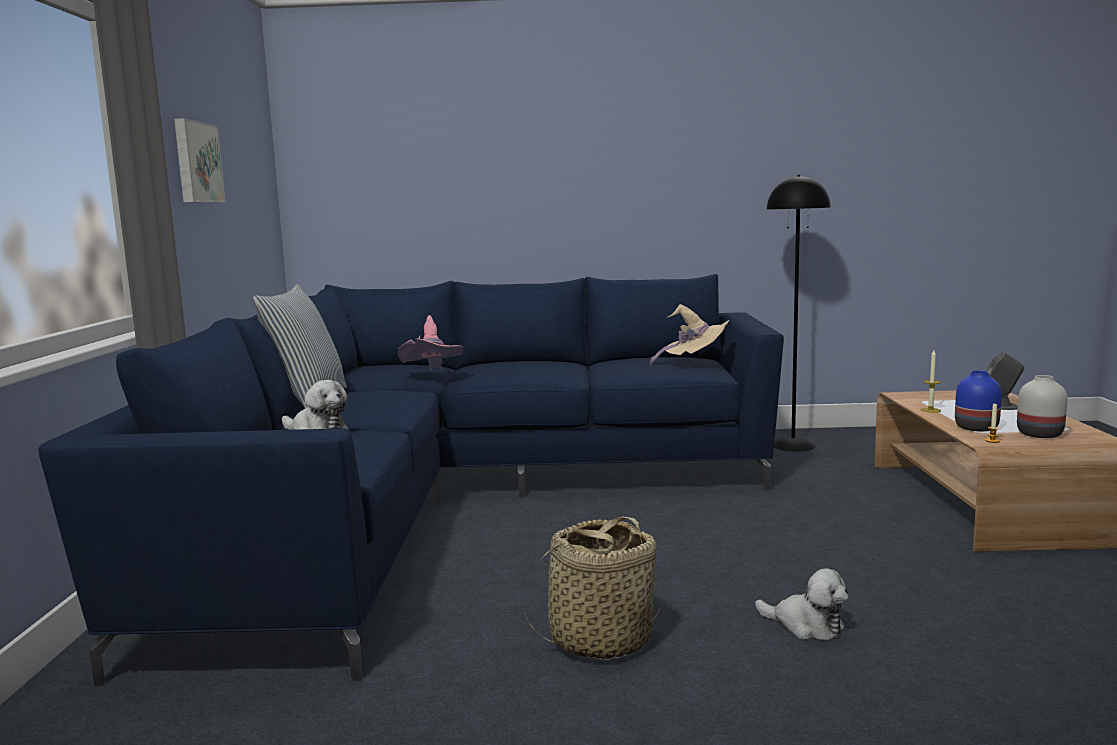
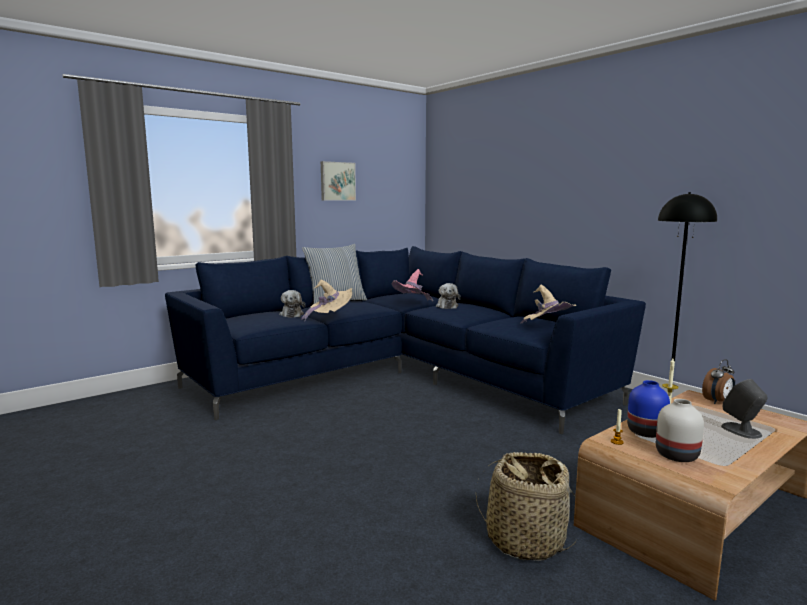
camera: 50 degrees right, 0 degrees up
(399, 419) = (330, 317): none -> beige hat
(600, 639) = (295, 449): basket -> basket (525, 540)
(806, 625) = (370, 493): plush toy -> plush toy (447, 306)
(923, 393) = (718, 401): none -> alarm clock

